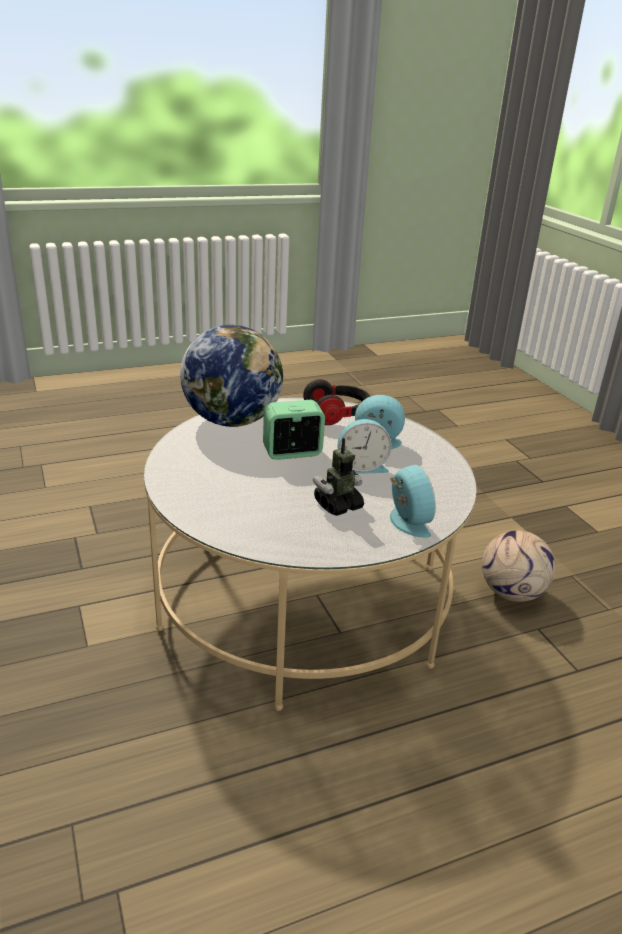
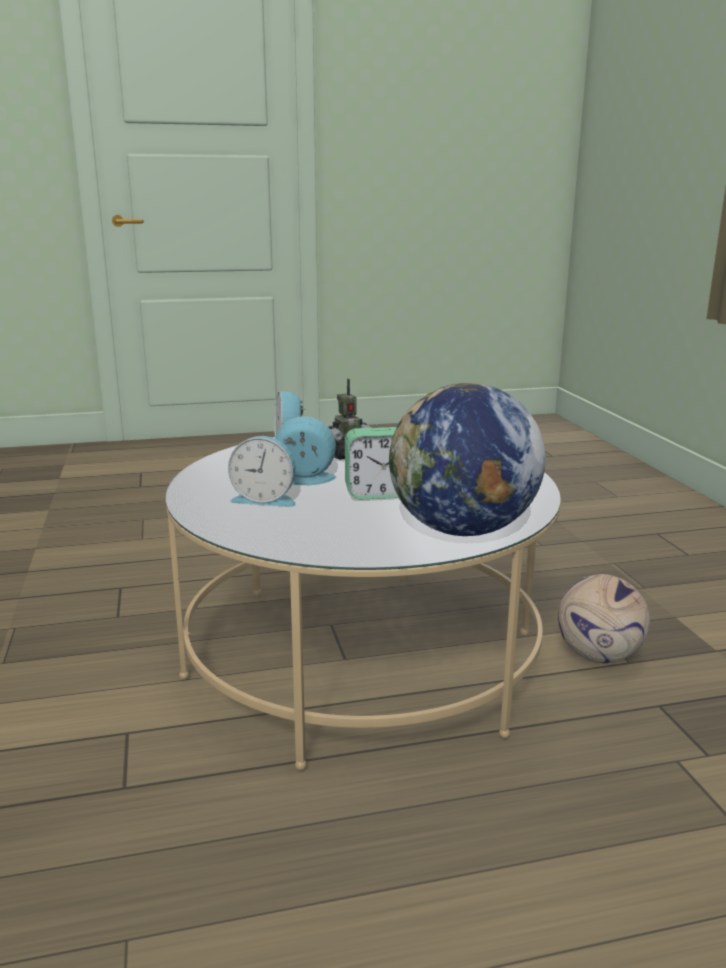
camera: 170 degrees left, 10 degrees down
(338, 415) = (295, 535): headphones -> none
(512, 592) = (104, 648): football -> football (597, 656)

